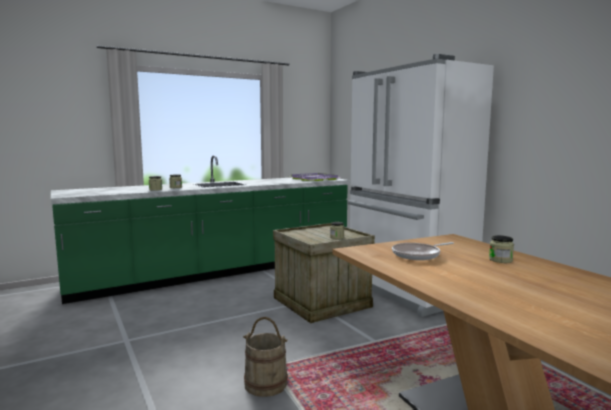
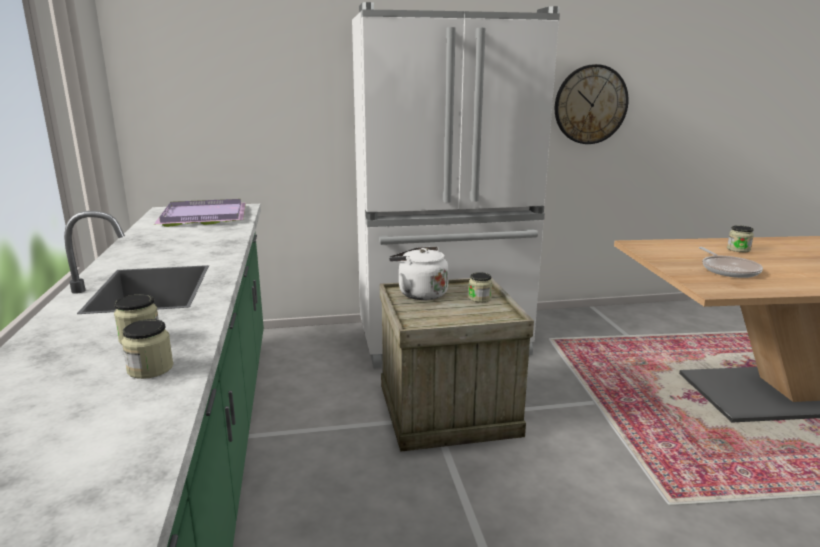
camera: 70 degrees left, 10 degrees up
(266, 383) = (720, 515): beige bucket -> none
(329, 229) = (419, 293): none -> white kettle
(563, 128) = (590, 104): none -> wall clock

